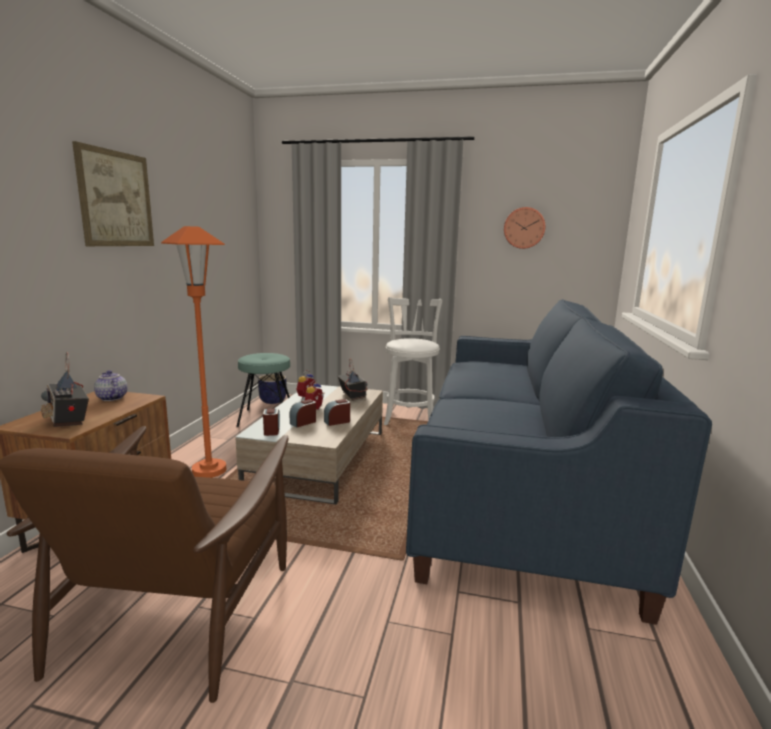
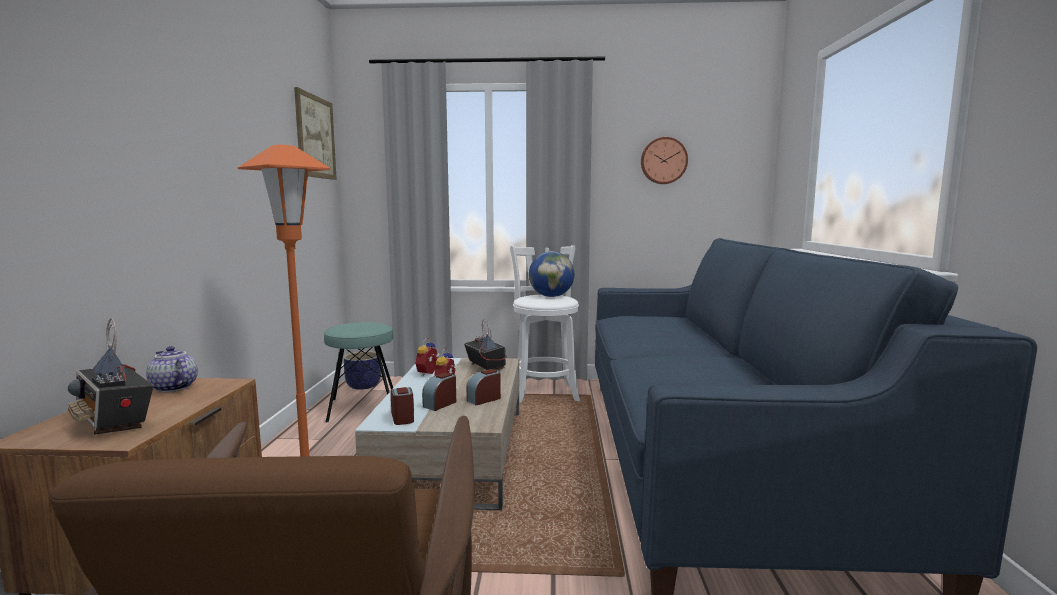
camera: 10 degrees left, 5 degrees down
(116, 199) = (170, 108): picture -> picture (315, 137)
(417, 341) = (551, 296): none -> globe

